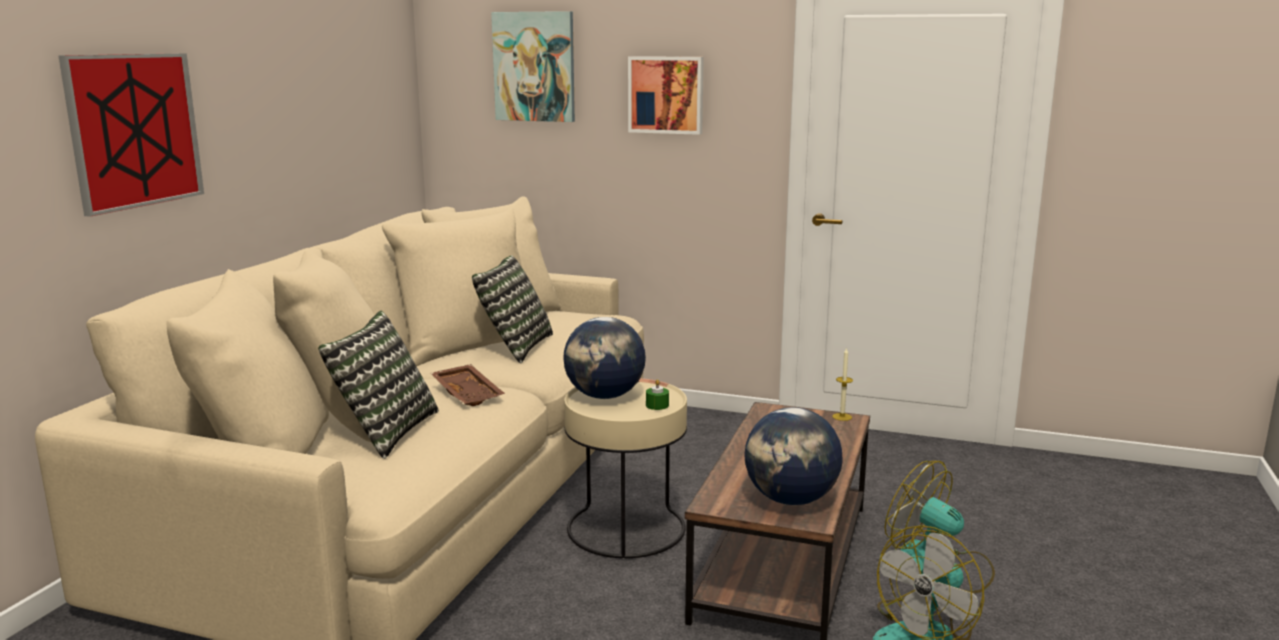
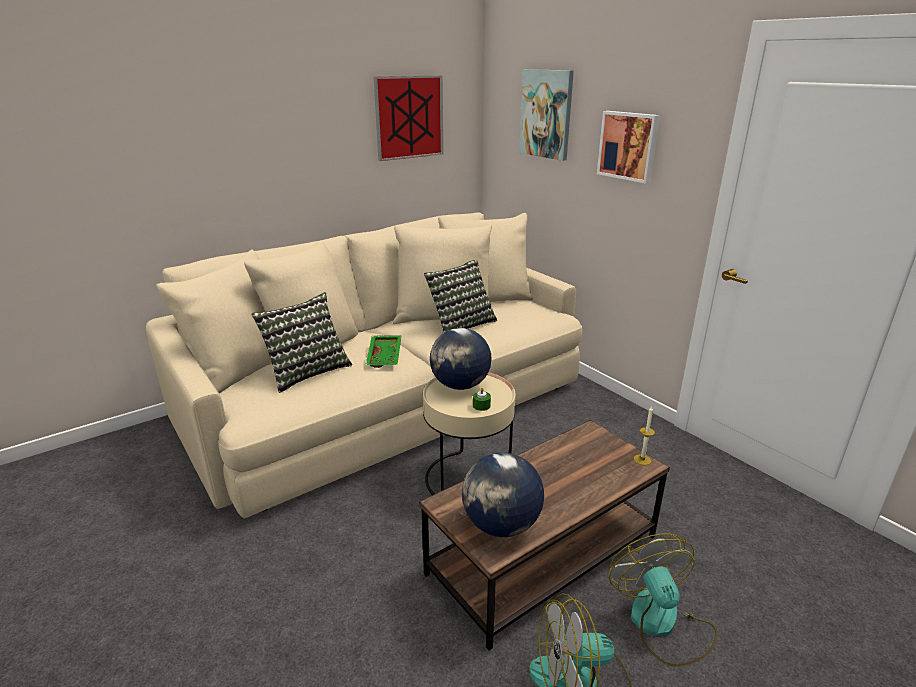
camera: 35 degrees right, 10 degrees up
(134, 130) = (226, 155): picture -> picture (409, 117)
(469, 394) = (385, 357): brown tray -> green tray

